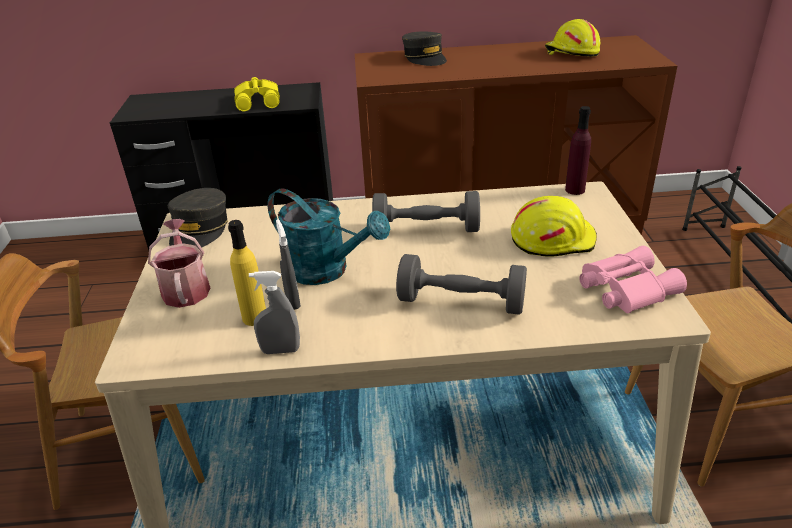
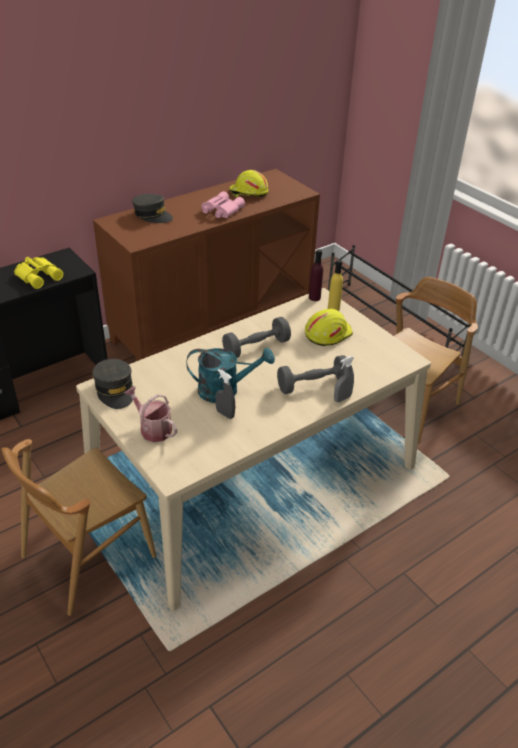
camera: 35 degrees left, 5 degrees up
(255, 317) = (214, 430): yellow bottle -> yellow bottle (333, 308)
(280, 350) = (248, 442): grey spray bottle -> grey spray bottle (342, 398)
(624, 288) = (381, 351): pink binoculars -> pink binoculars (221, 210)

